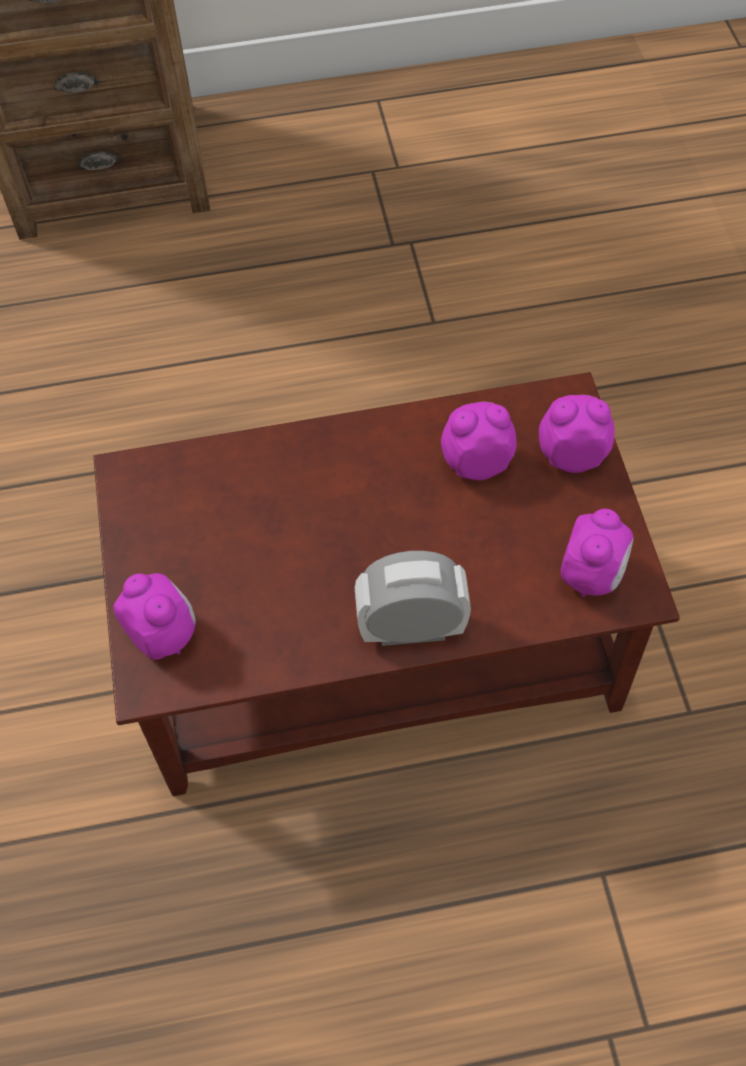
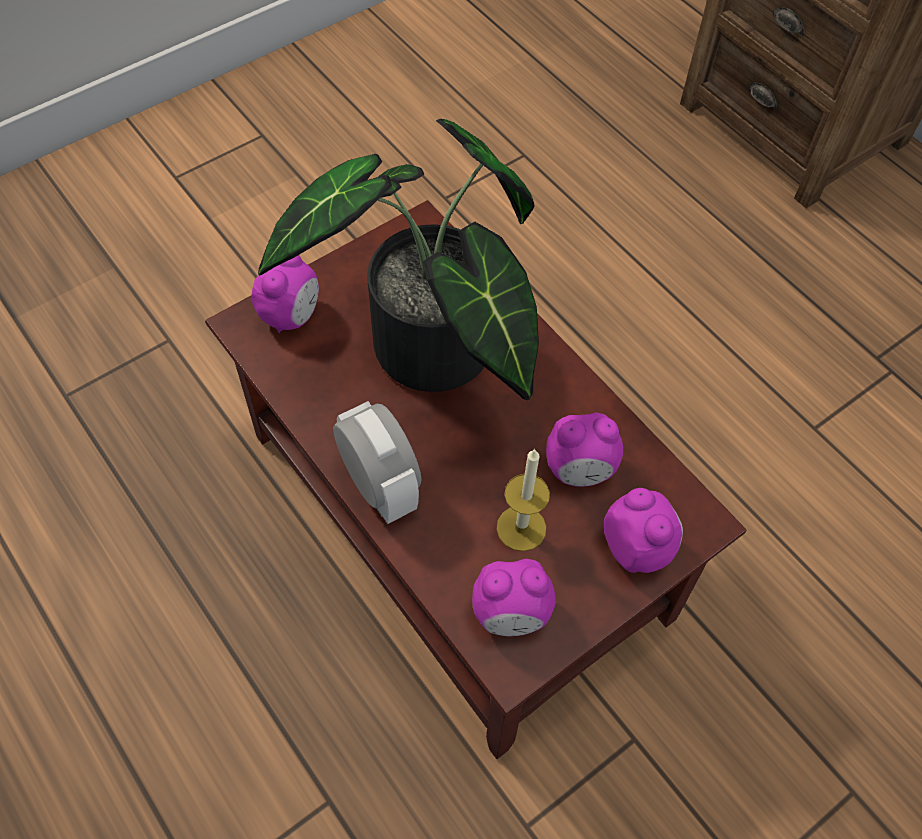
camera: 60 degrees right, 0 degrees up
(291, 527) = (432, 358): none -> potted plant
(476, 462) = (579, 470): alarm clock -> alarm clock turned 120 degrees clockwise
(512, 531) = (521, 528): none -> candle

